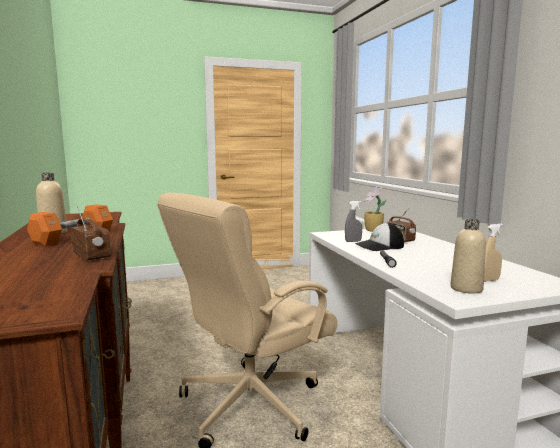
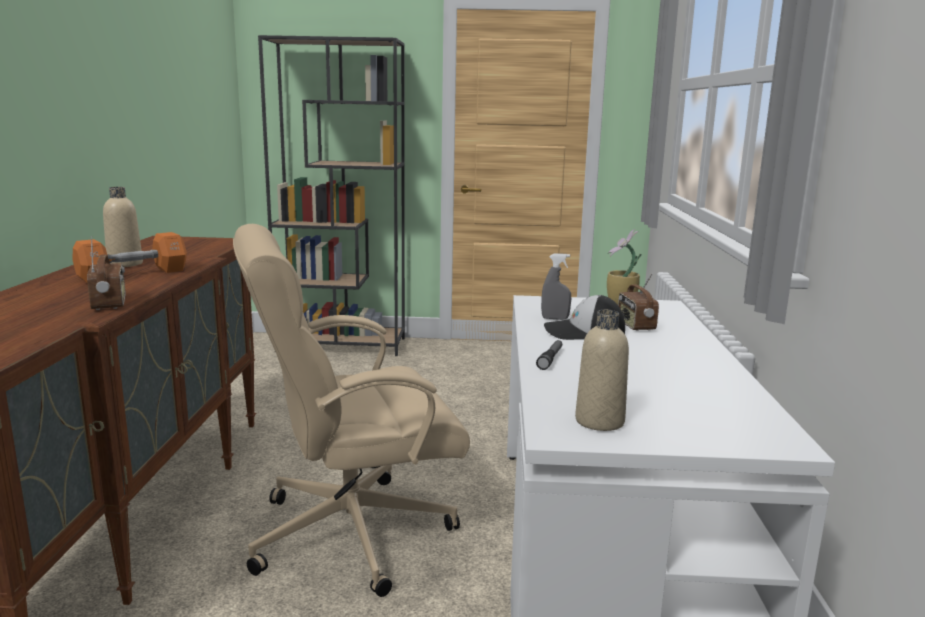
camera: 20 degrees right, 5 degrees up
(149, 286) = (342, 344): none -> bookcase
(489, 280) = (664, 414): beige spray bottle -> none

